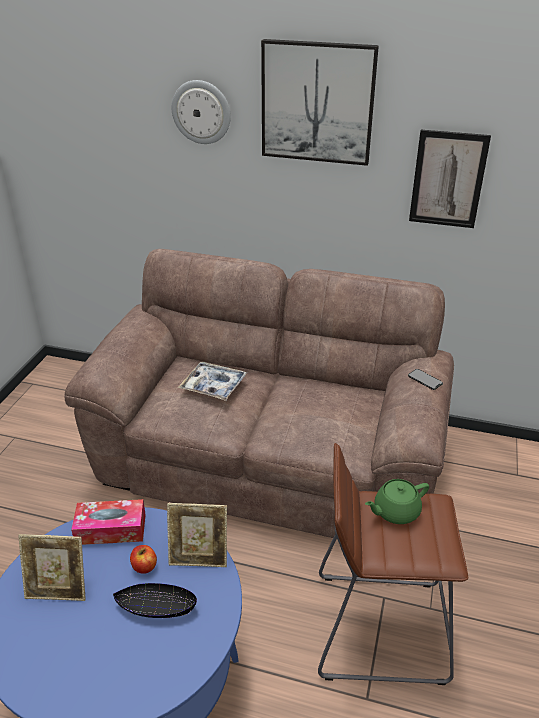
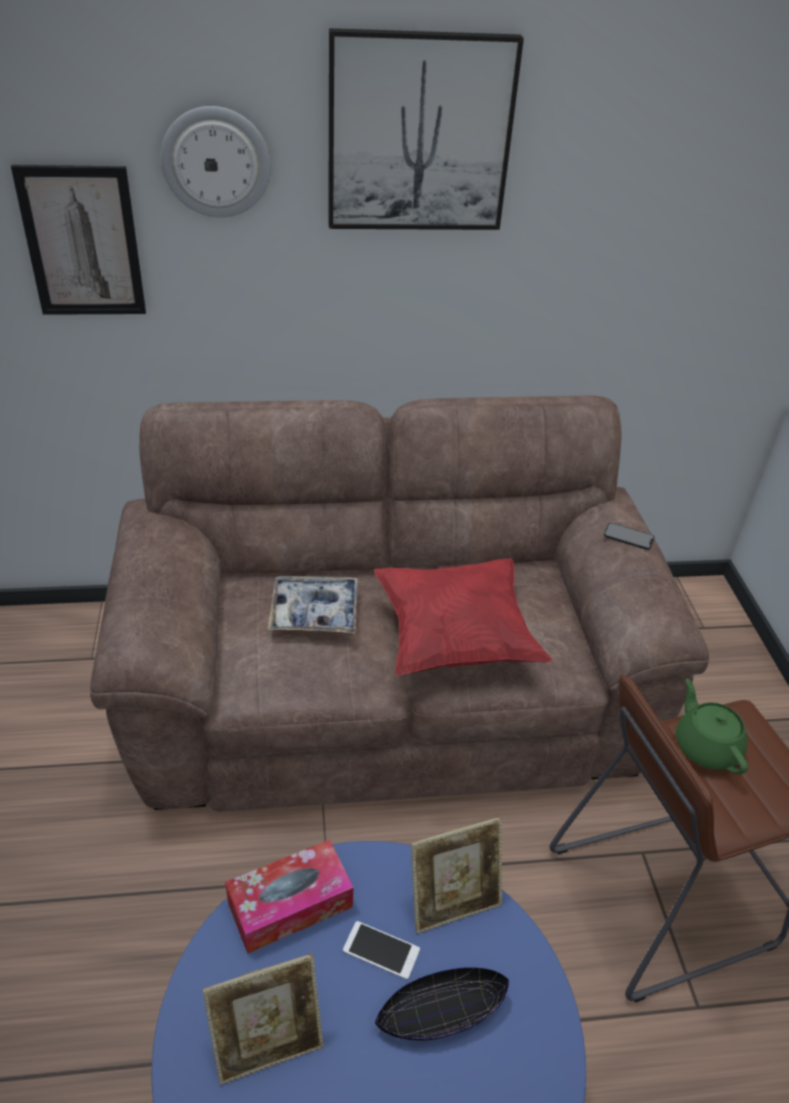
camera: 25 degrees left, 5 degrees up
(144, 566) = (381, 950): apple -> phone
(289, 419) = (455, 638): none -> red pillow
(395, 511) = (705, 747): green teapot -> green teapot turned 120 degrees clockwise
(448, 179) = (612, 239): picture -> picture (82, 242)

